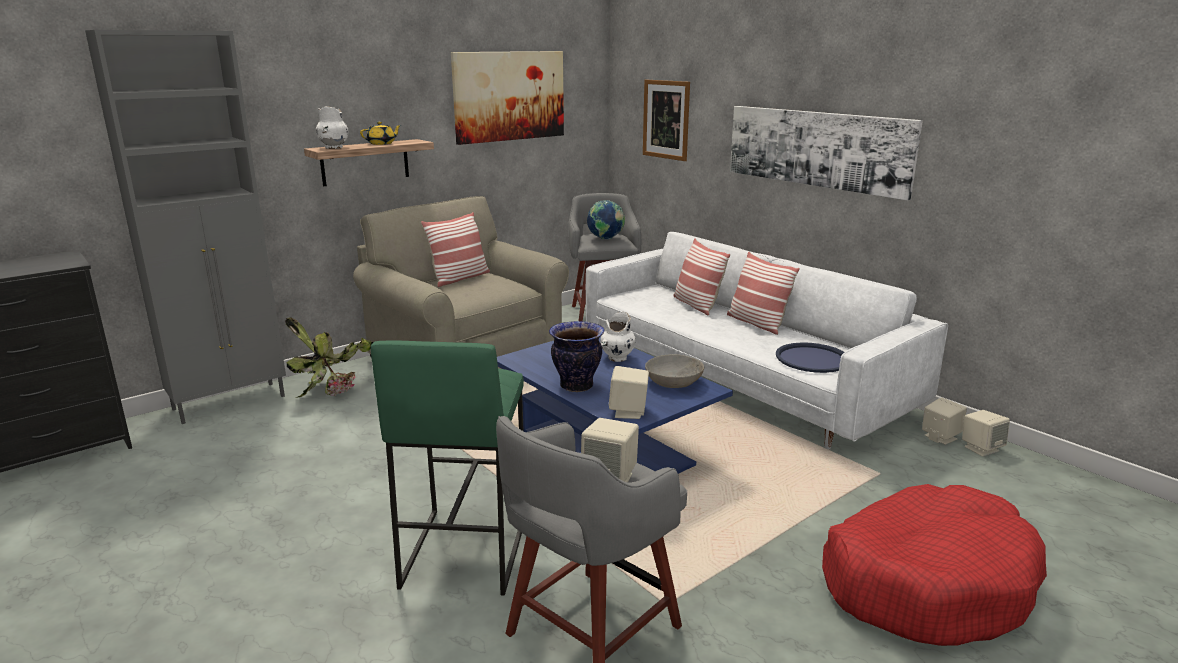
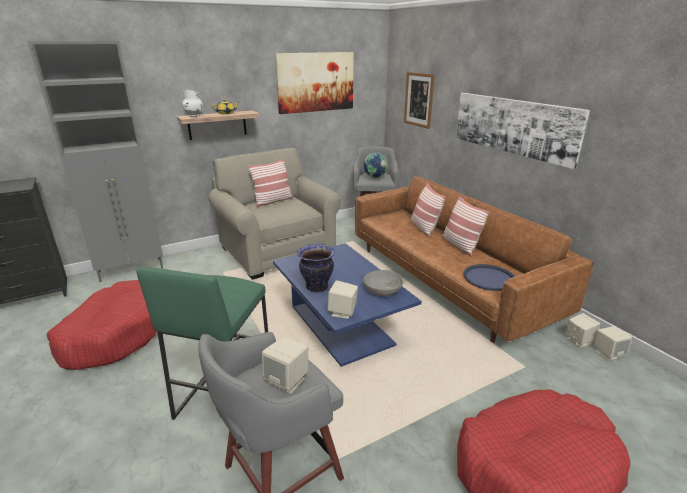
camera: 10 degrees right, 5 degrees up
(245, 493) = (113, 334): none -> red dog bed
(333, 390) = (192, 266): potted plant -> none
(617, 358) = (352, 267): white vase -> none
(739, 379) = (447, 280): white sofa -> brown sofa

